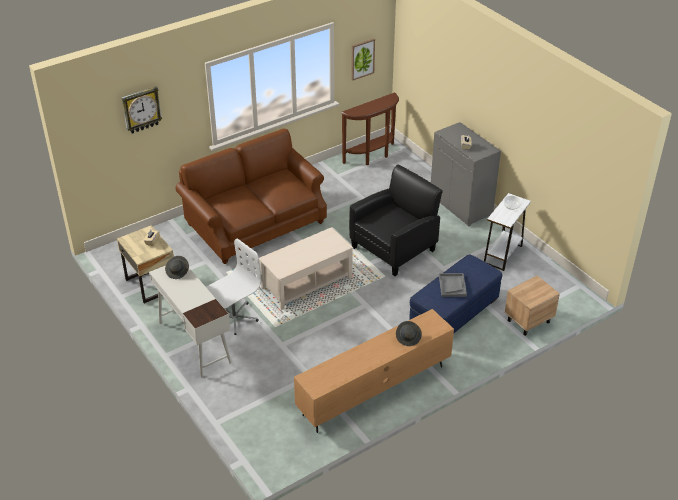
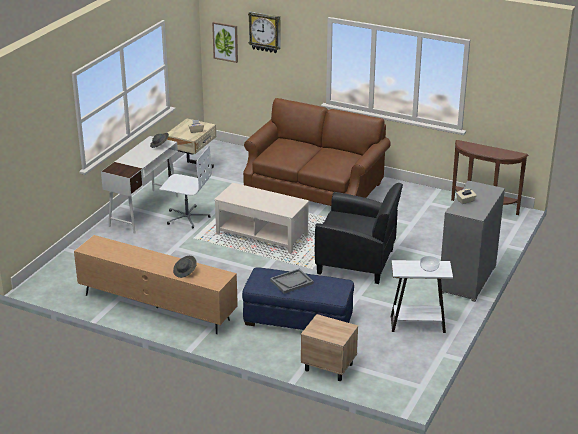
camera: 60 degrees right, 10 degrees down
(362, 59) = (502, 98): picture -> picture (225, 41)

